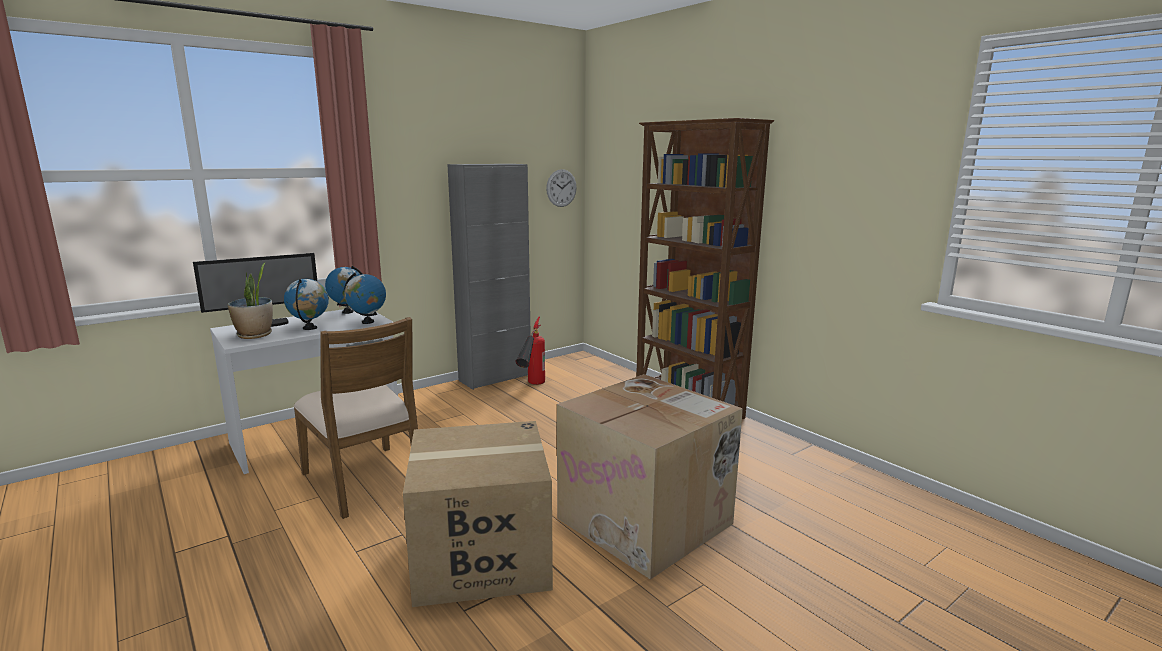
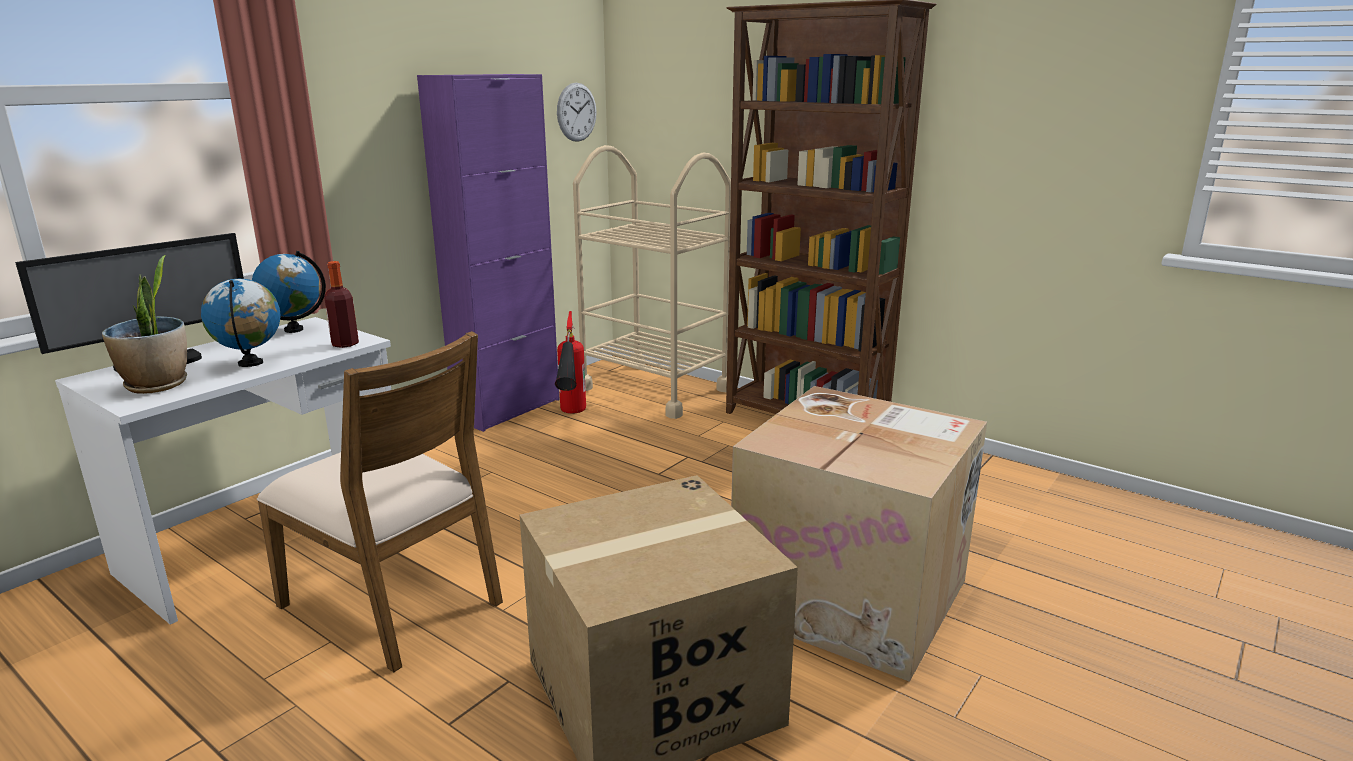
camera: 15 degrees left, 5 degrees up
(367, 322) = (345, 344): globe -> bottle
(495, 378) = (507, 409): grey cabinet -> purple cabinet
(597, 375) = (654, 389): none -> beige cart

